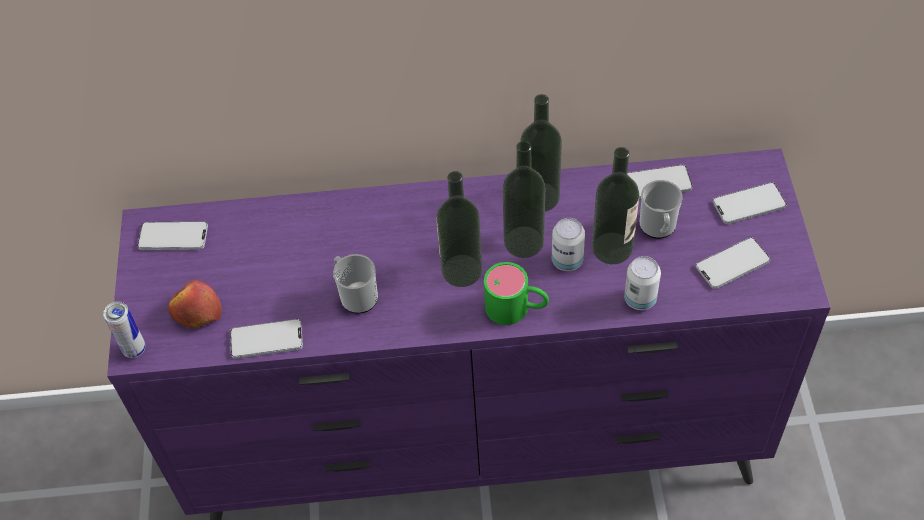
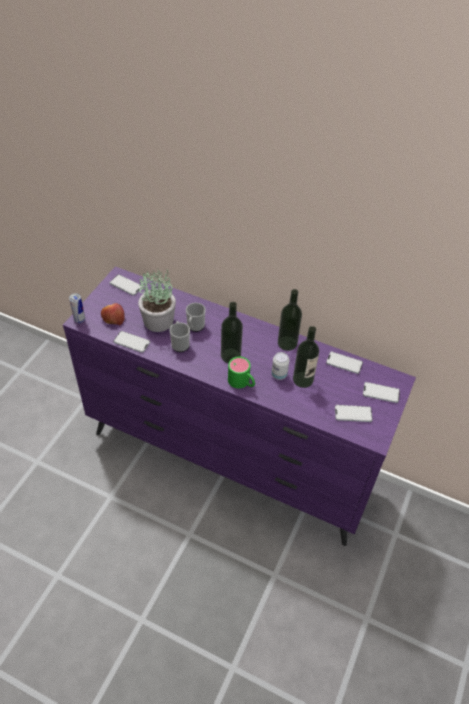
camera: 25 degrees right, 5 degrees down
(287, 273) = (159, 321): none -> potted plant
(524, 242) = (266, 357): bottle -> none
(640, 299) = (299, 406): can -> none
(658, 228) = (330, 382): mug -> mug (195, 326)

